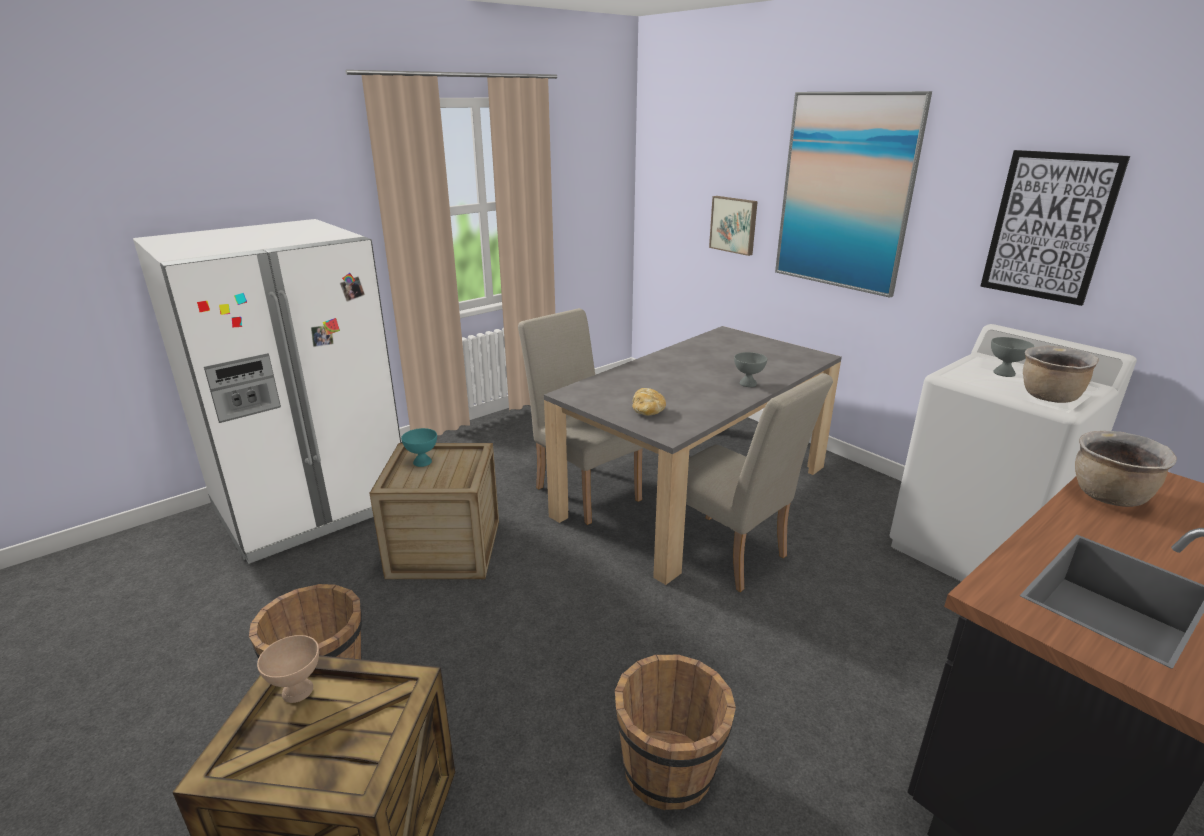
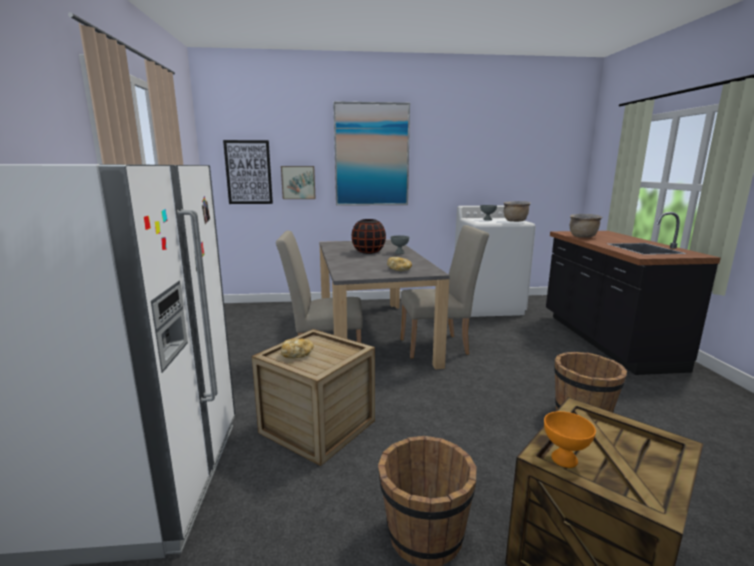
camera: 55 degrees left, 10 degrees down
(296, 691) = (564, 460): beige bowl -> orange bowl
(423, 462) = (297, 355): turquoise bowl -> bread
(716, 366) = (368, 252): none -> black vase
(1049, 227) = (469, 160): picture -> picture (248, 172)

